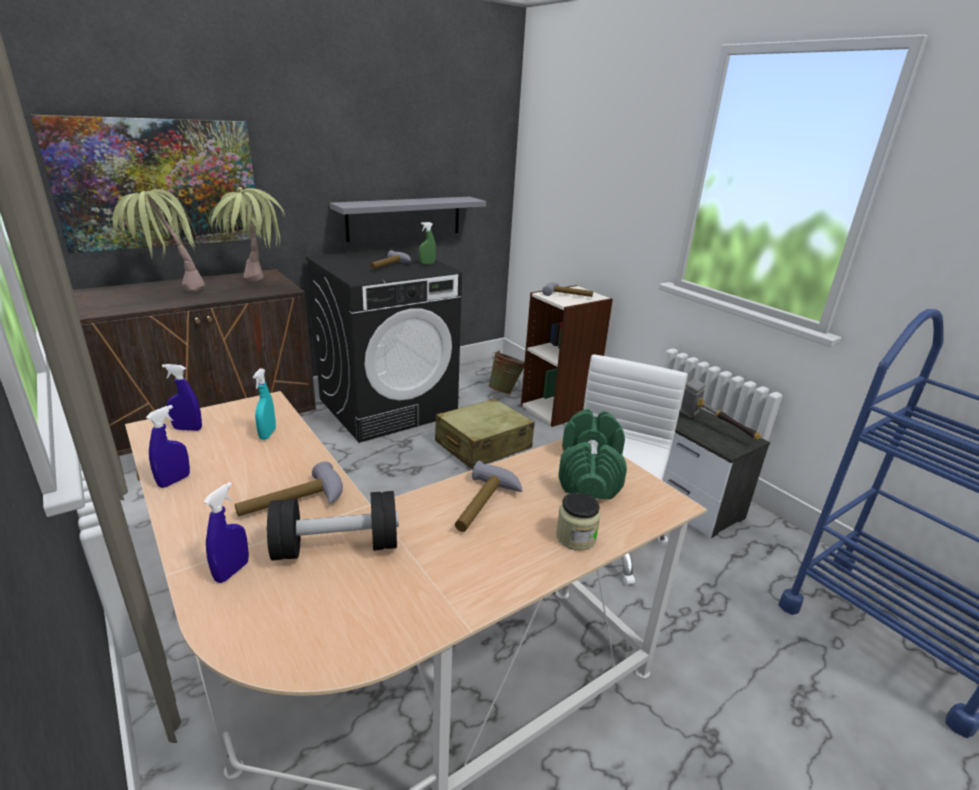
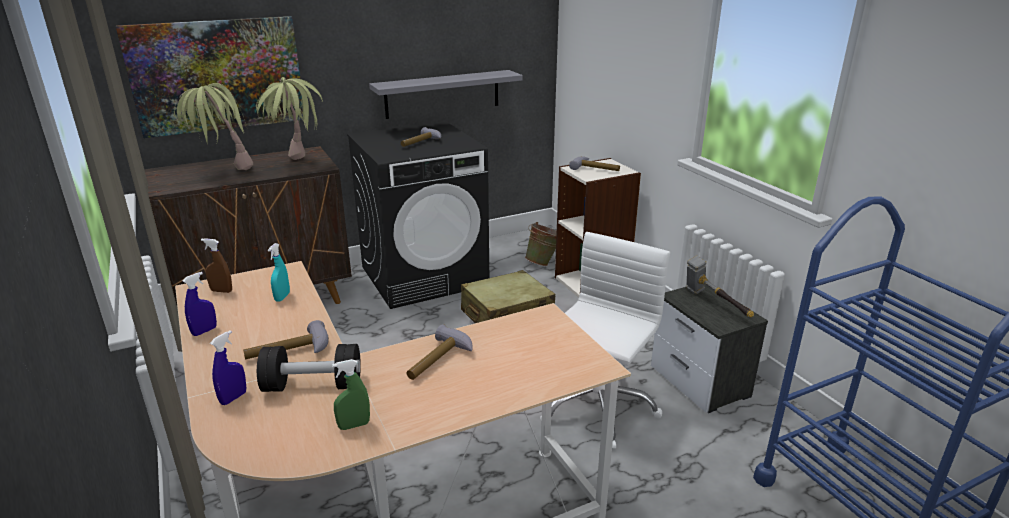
camera: 10 degrees right, 0 degrees up
(188, 429) = (221, 291): blue spray bottle -> brown spray bottle
(427, 264) = (457, 140): green spray bottle -> green spray bottle (354, 425)
(575, 537) = (504, 389): jar -> none
(590, 473) = (540, 339): green dumbbell -> none

